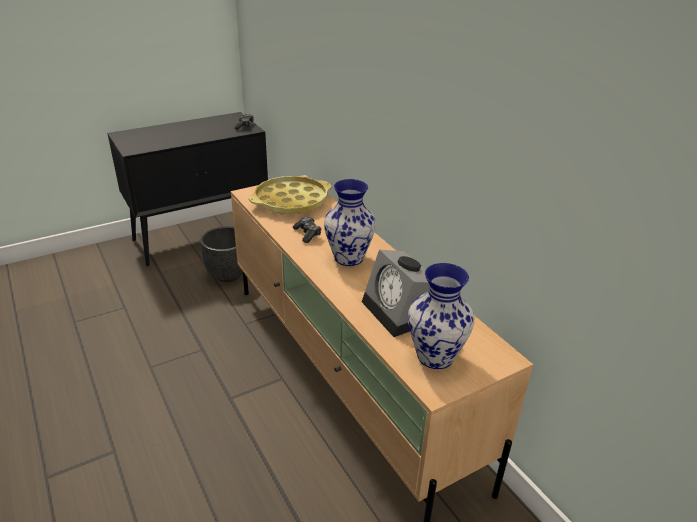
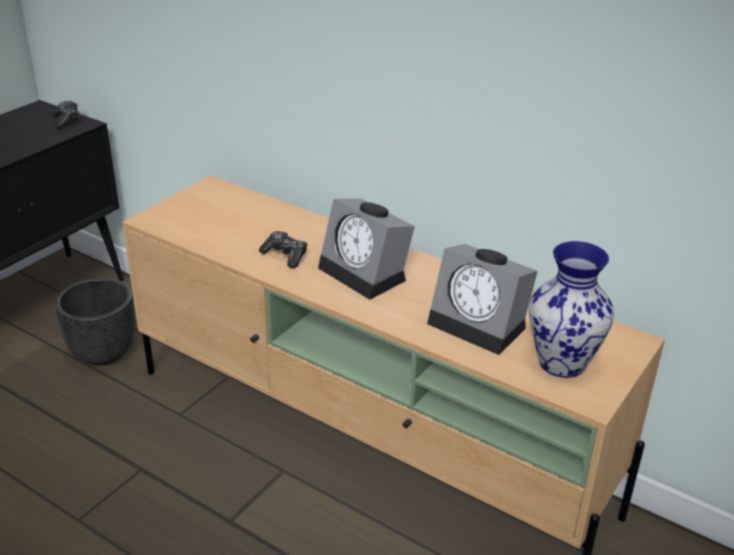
camera: 25 degrees left, 0 degrees up
(291, 201) = (224, 216): yellow tray -> none
(349, 258) = (366, 273): vase -> alarm clock

